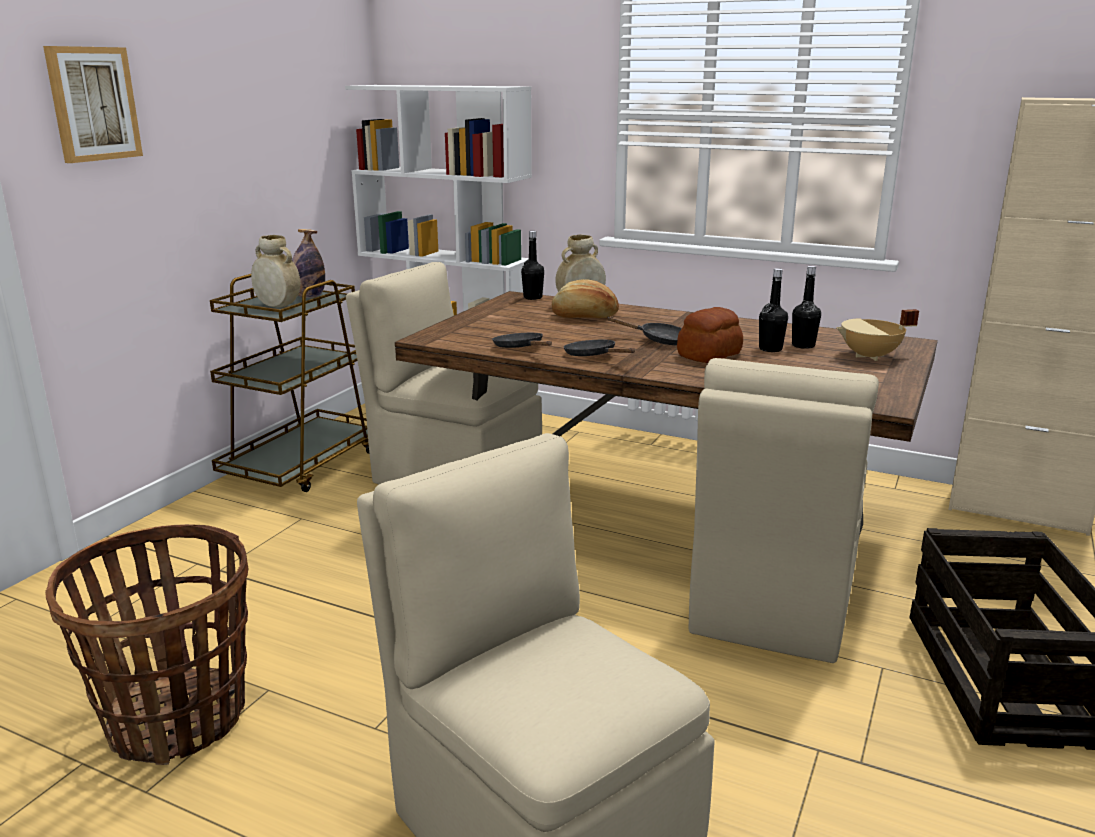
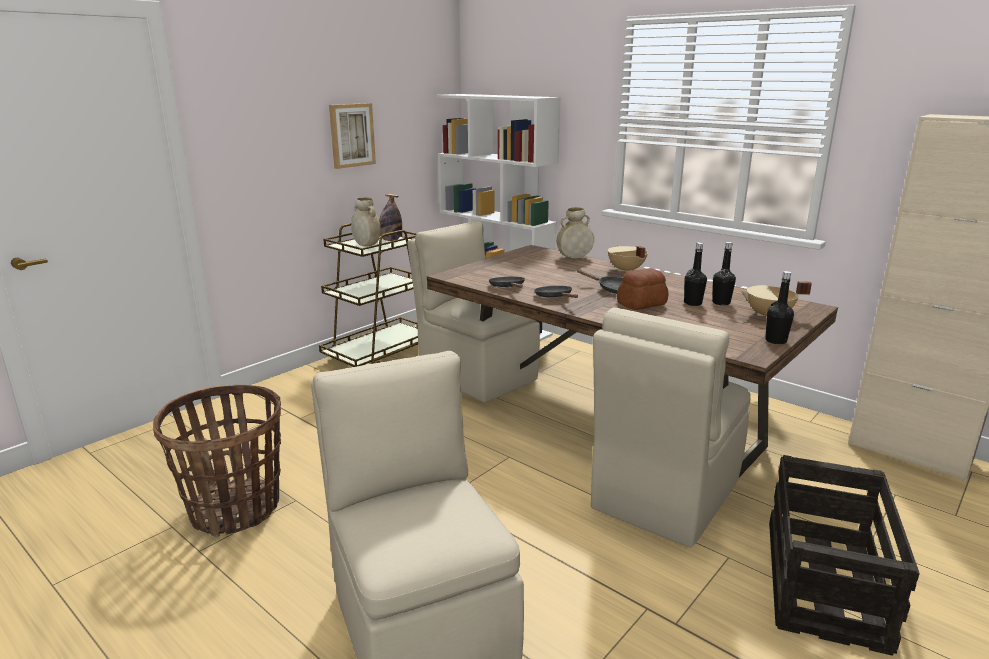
camera: 15 degrees right, 0 degrees up
(93, 104) = (250, 109): picture -> picture (351, 135)
(532, 297) = (543, 251): black bottle -> black bottle (775, 340)
(584, 316) = (571, 267): bread -> none
(657, 315) = (625, 270): none -> beige cooking pot

